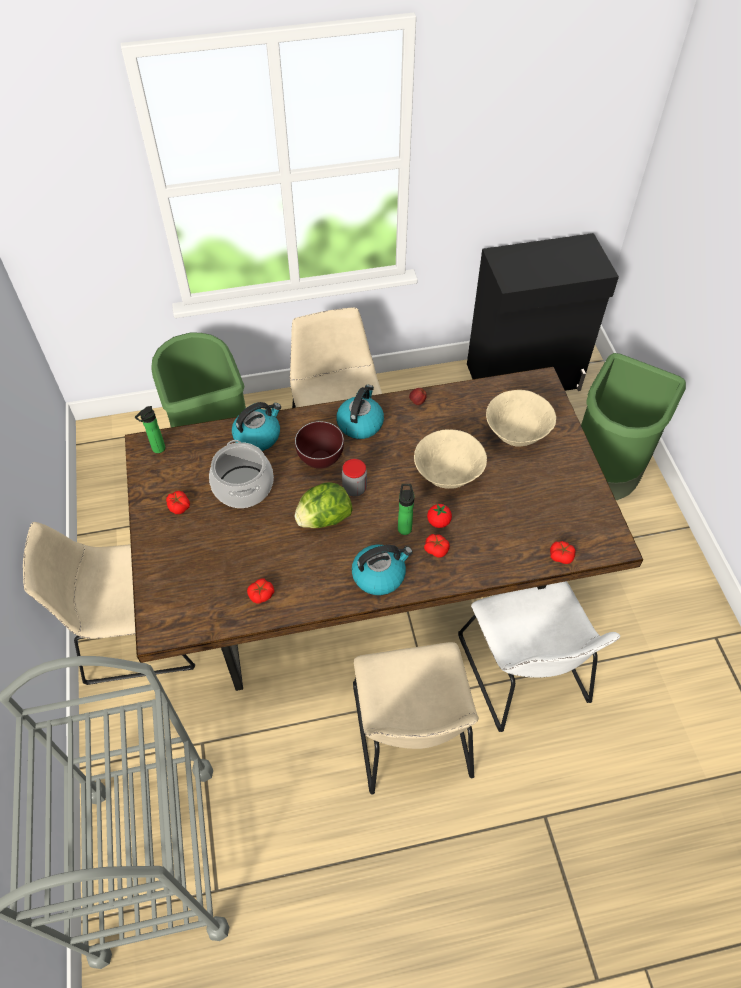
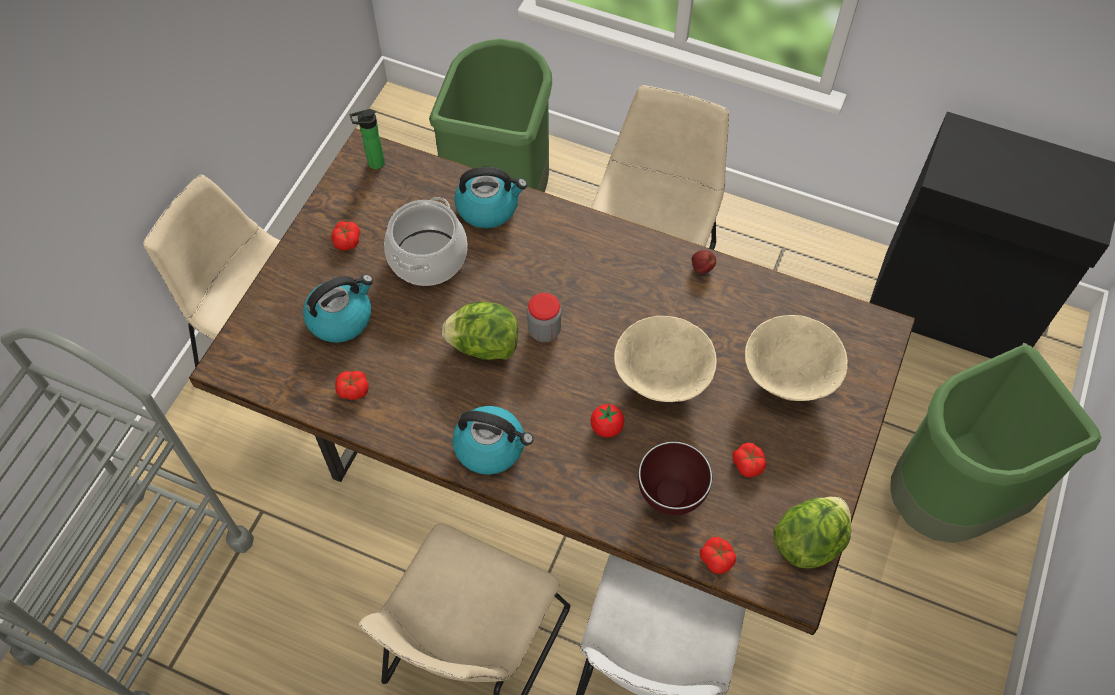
camera: 35 degrees right, 5 degrees up
(319, 462) = (531, 276): brown bowl -> brown bowl (669, 495)
(360, 423) = (613, 256): kettle -> kettle (341, 318)
(404, 527) = (563, 409): bottle -> none
(436, 549) = (577, 457): tomato -> tomato (748, 464)
(600, 515) = (809, 541): none -> lettuce

